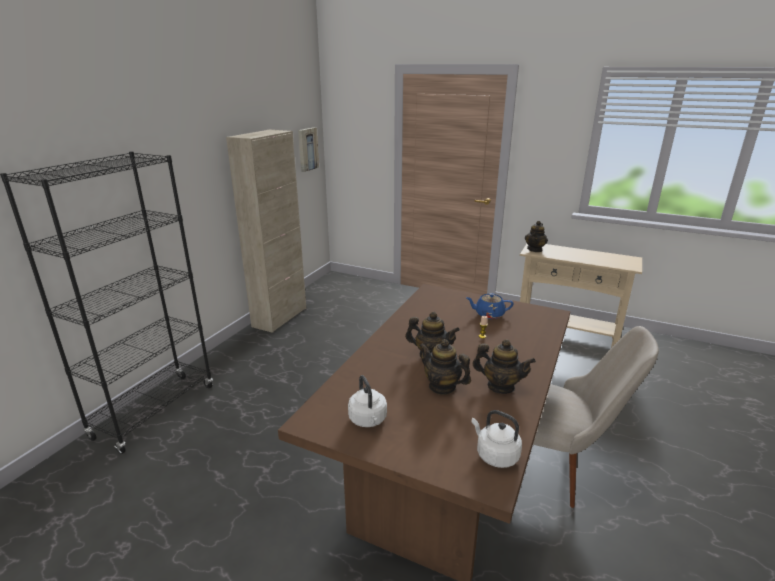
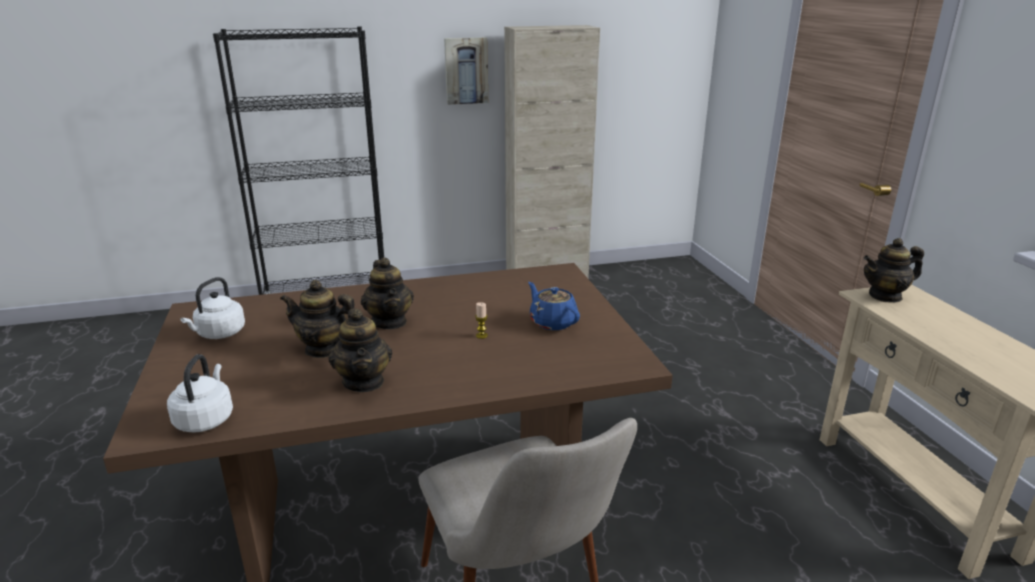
camera: 50 degrees right, 0 degrees up
(307, 149) = (669, 63): picture -> picture (466, 70)
(442, 387) = (324, 349): teapot -> teapot turned 75 degrees counterclockwise

